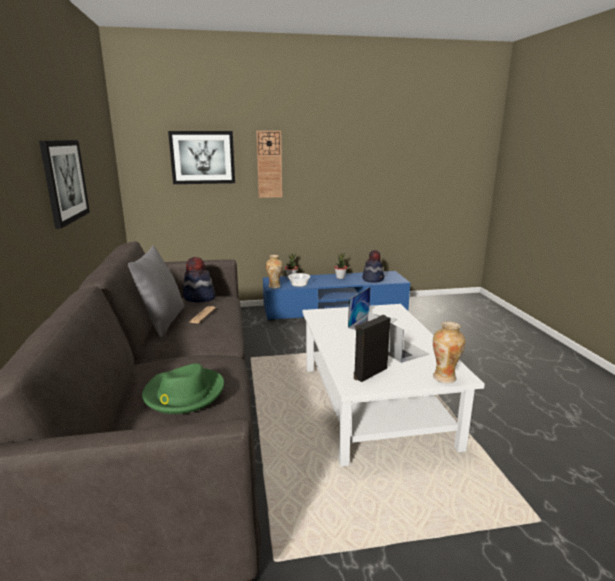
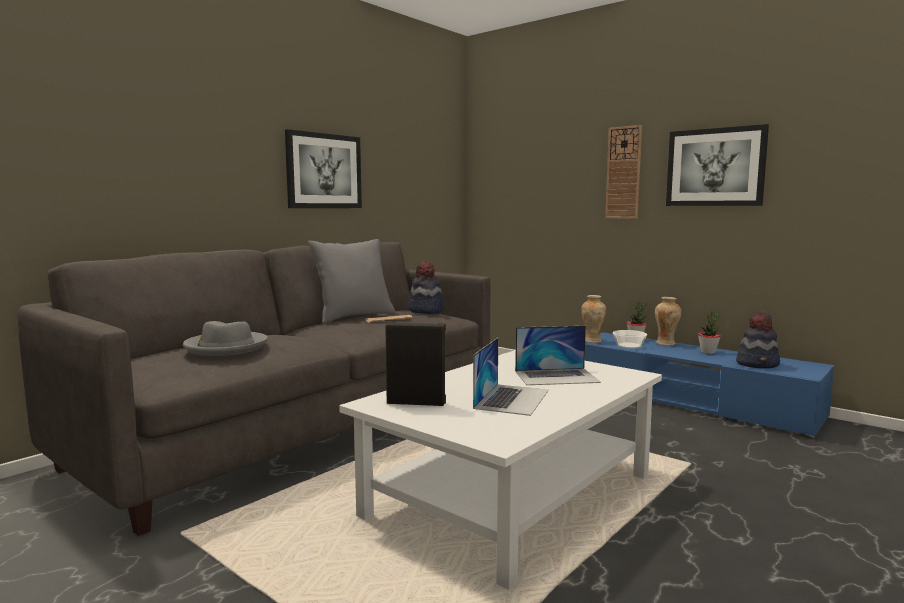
camera: 50 degrees right, 10 degrees down
(183, 394) = (226, 347): green hat -> grey hat
(202, 157) = (545, 166): picture -> picture (715, 167)
(445, 377) = (476, 435): vase -> vase (666, 344)

